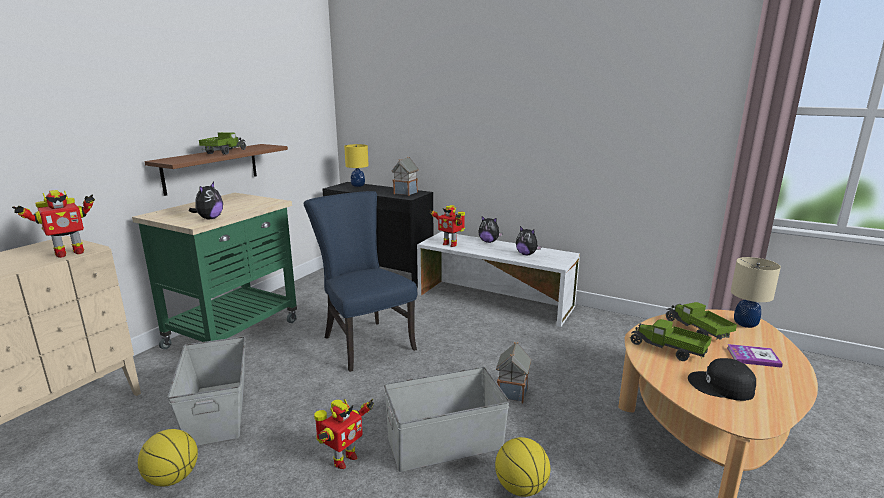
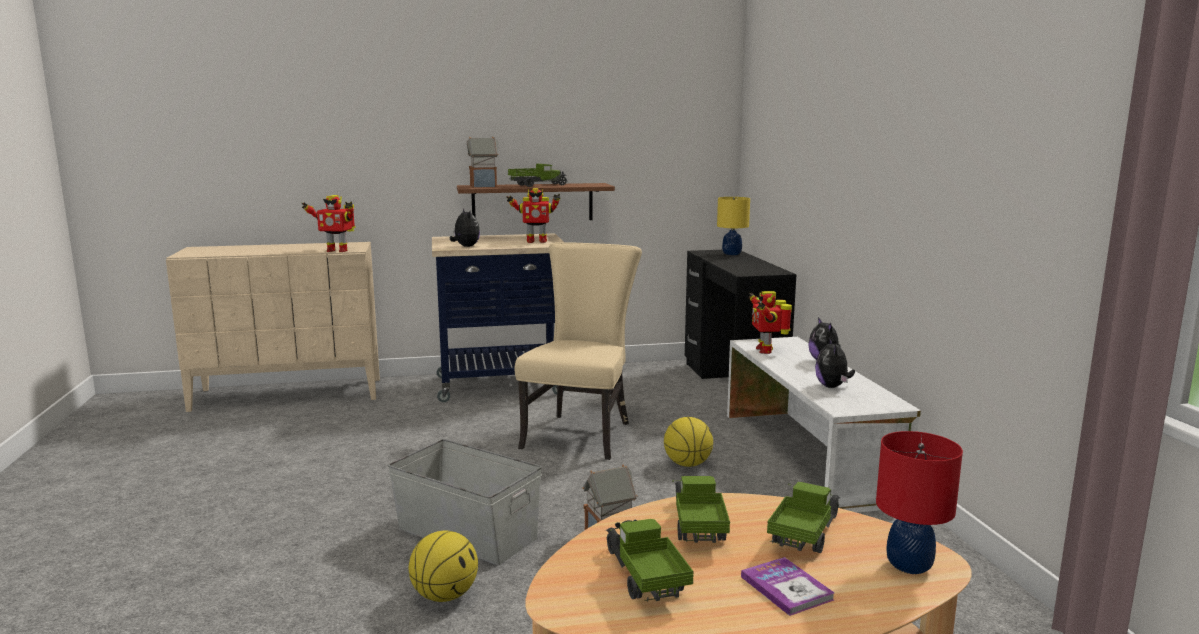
camera: 50 degrees right, 5 degrees down
(172, 478) = (297, 454): basketball -> basketball (687, 464)
(209, 218) = (465, 246): plush toy -> plush toy turned 90 degrees counterclockwise
(218, 411) = (389, 430): grey storage box -> none
(233, 333) = (501, 385): green cart -> blue cart
(343, 460) = (386, 500): toy robot -> toy robot (536, 241)
(364, 341) = (581, 433): blue chair -> beige chair
(405, 193) = (758, 269): toy house -> toy house (484, 186)
(721, 386) = (644, 576): black cap -> toy truck
(746, 325) = (909, 568): beige table lamp -> red table lamp

